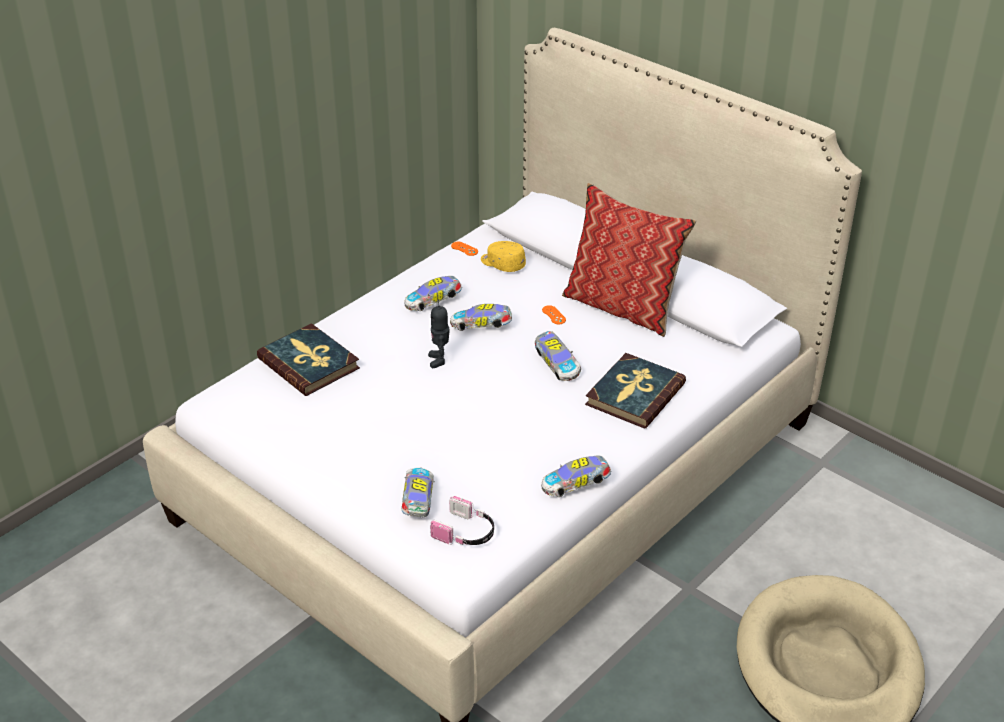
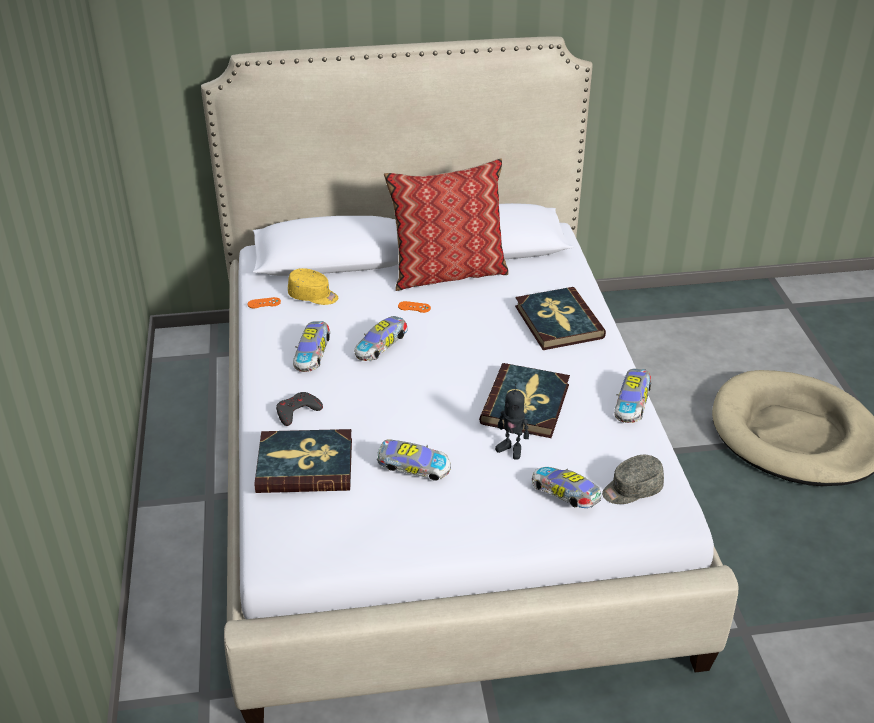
camera: 50 degrees left, 0 degrees up
(363, 330) = (297, 411): none -> grey game controller
(439, 360) = (396, 391): toy robot -> toy robot (511, 449)
(466, 533) = (631, 489): headphones -> grey cap
(502, 264) = (313, 296): yellow cap -> yellow cap turned 150 degrees counterclockwise
(504, 429) = (526, 404): none -> book
(556, 364) = (476, 337): toy car -> toy car (412, 468)

